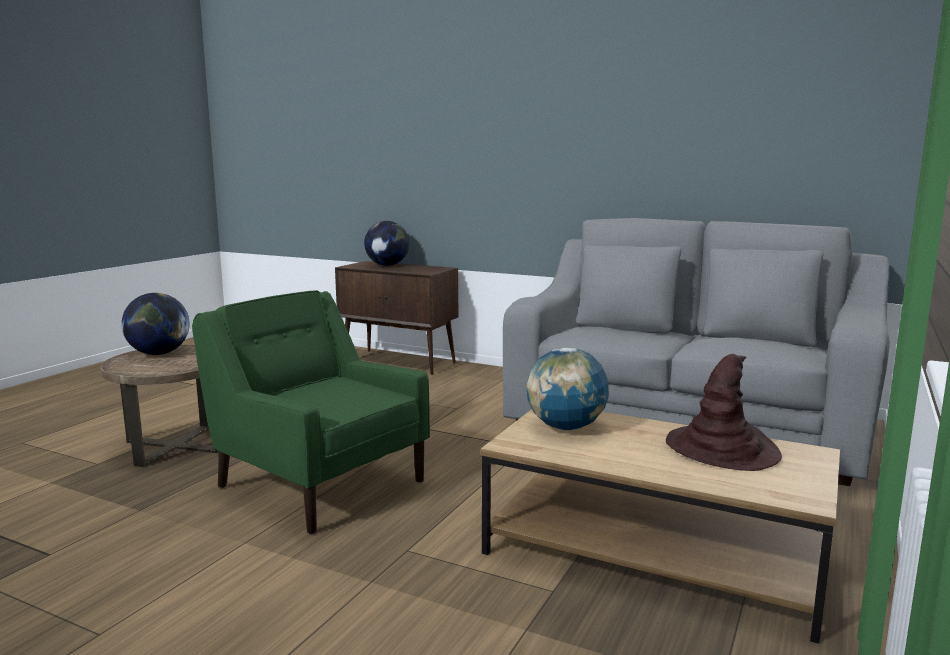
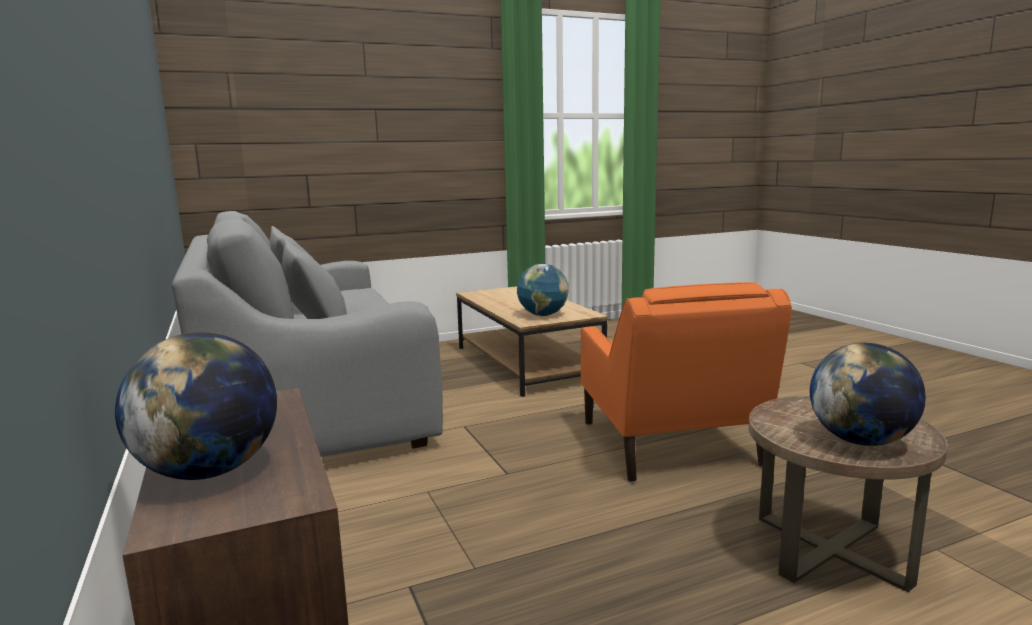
camera: 140 degrees left, 0 degrees up
(319, 483) = (669, 445): green armchair -> orange armchair
(722, 449) = (500, 299): brown hat -> none

